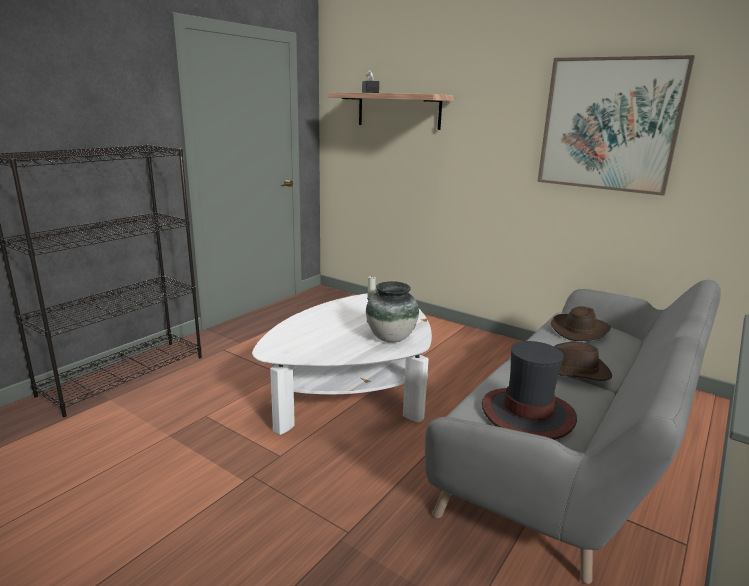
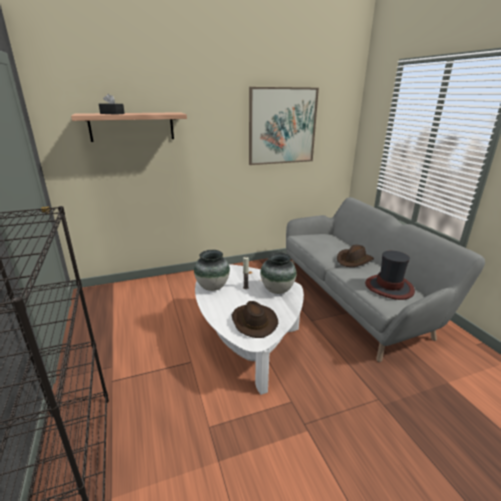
camera: 55 degrees left, 5 degrees up
(346, 306) = (212, 287): none -> vase
(580, 330) = (317, 240): brown hat -> brown hat (253, 321)

